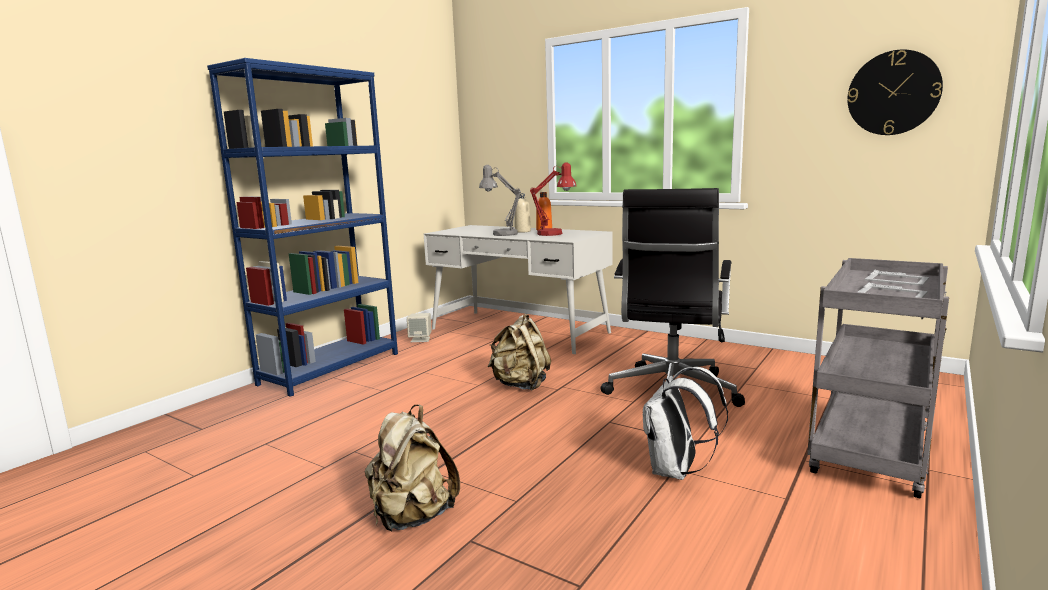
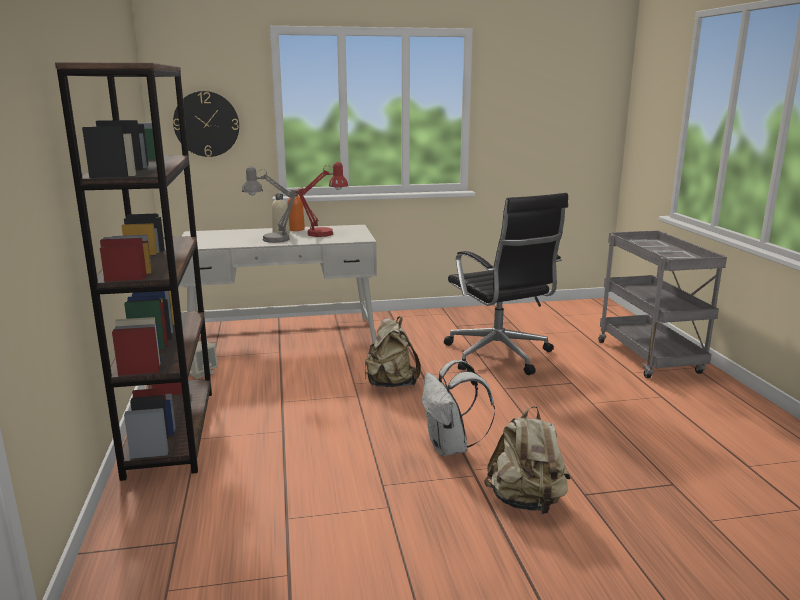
camera: 45 degrees left, 5 degrees up
(331, 368) = (171, 431): blue bookcase -> brown bookcase
(676, 471) = (595, 404): white backpack -> white backpack (451, 447)
(893, 93) = (570, 108): wall clock -> wall clock (206, 124)

